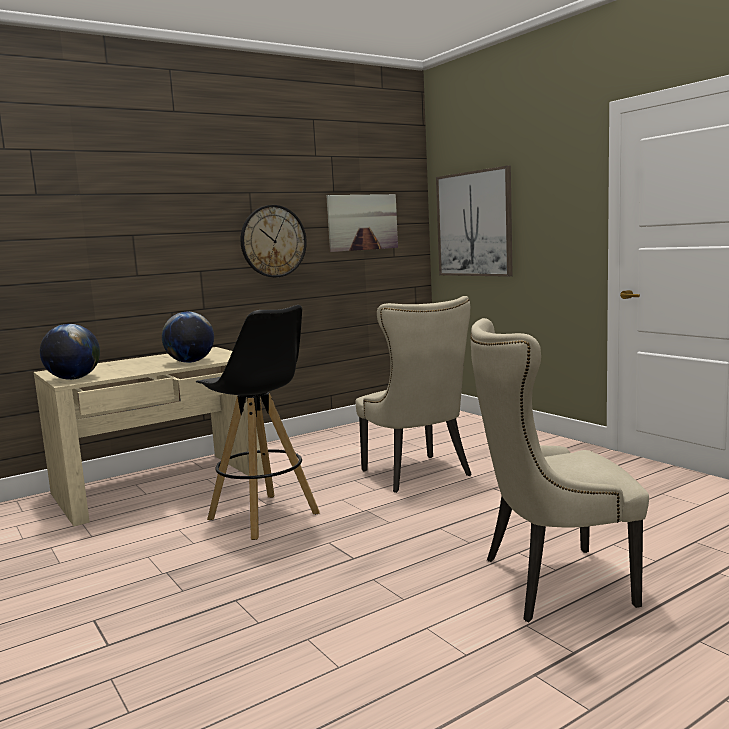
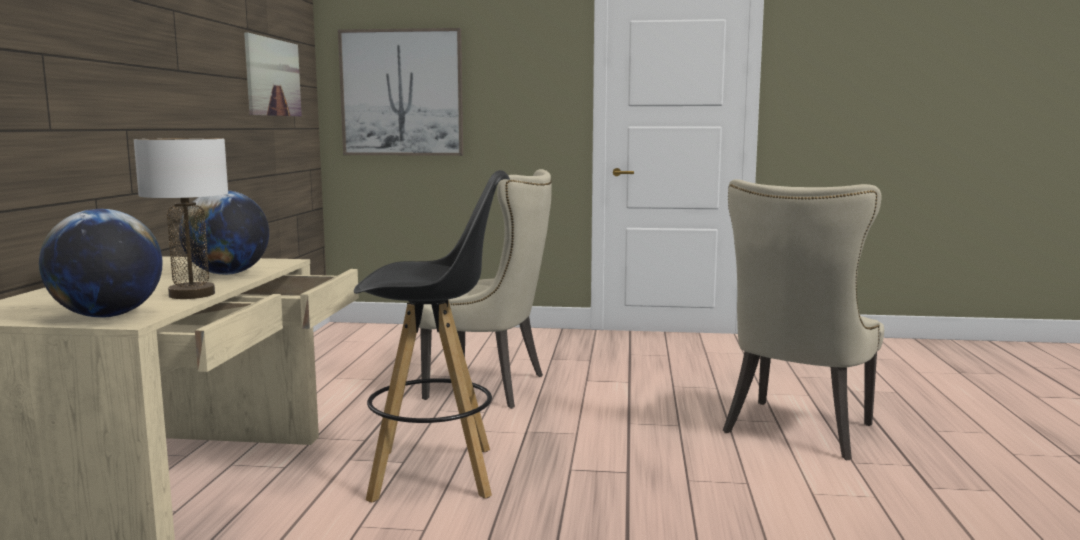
camera: 50 degrees left, 0 degrees up
(133, 372) = (191, 294): none -> table lamp
(273, 241) = (200, 91): wall clock -> none

